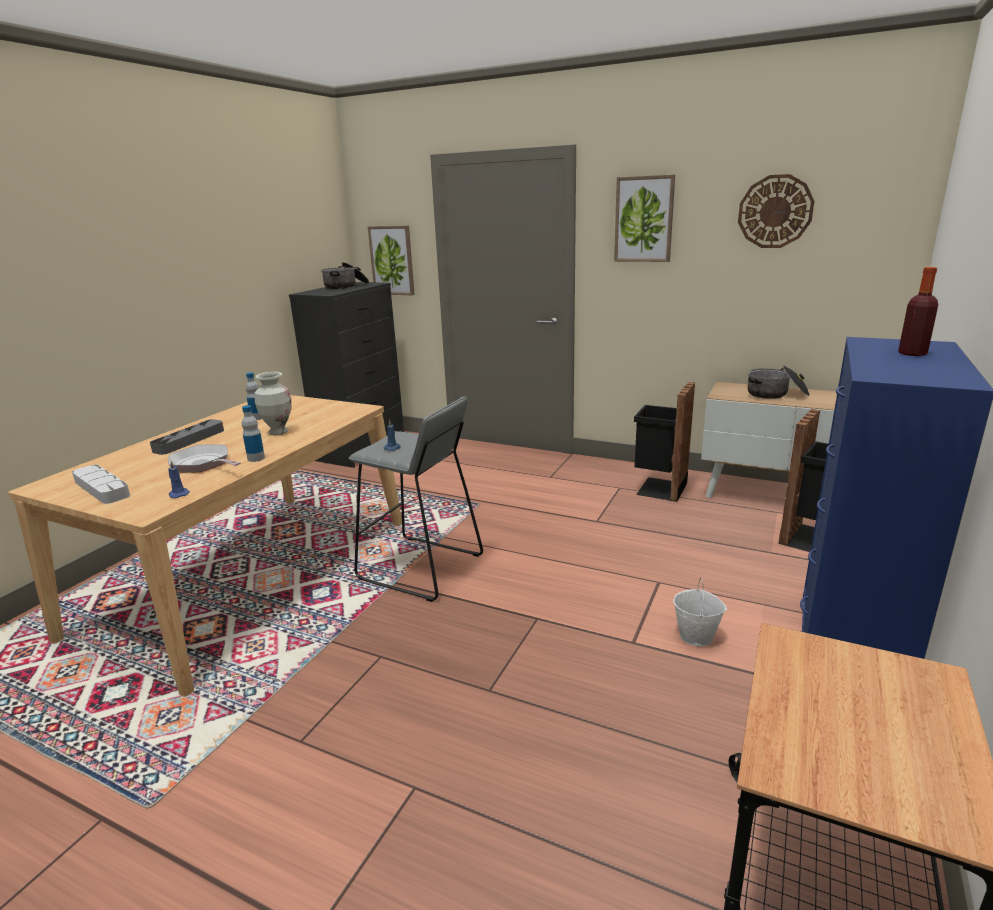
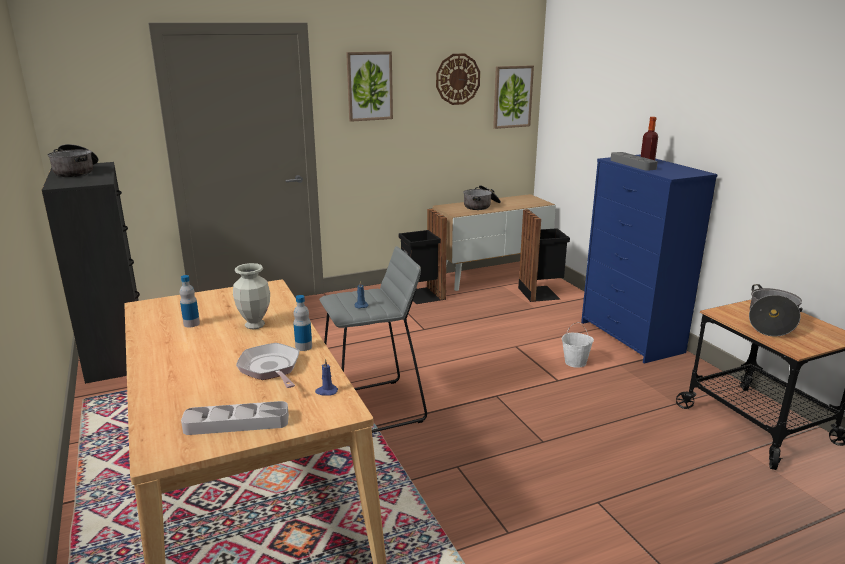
camera: 50 degrees left, 0 degrees up
(189, 440) = (185, 363): grey tray -> grey tray (632, 164)
(203, 464) = (271, 369): frying pan -> frying pan turned 75 degrees clockwise
(392, 260) = (101, 137): picture -> picture (512, 97)
(849, 706) = (771, 322): none -> cooking pot

